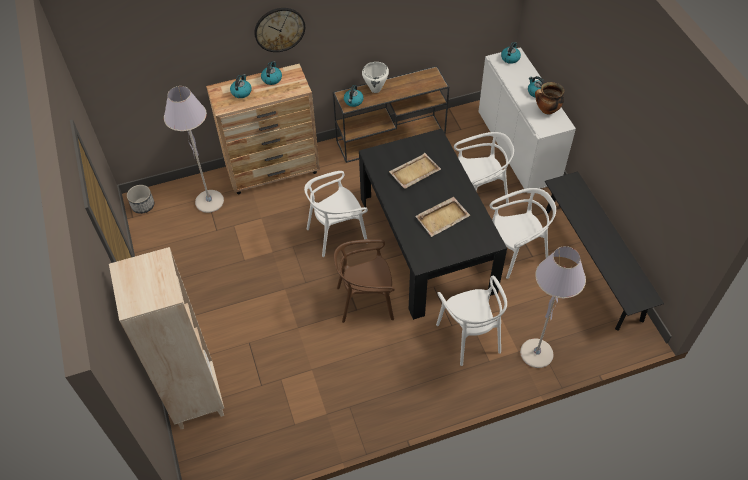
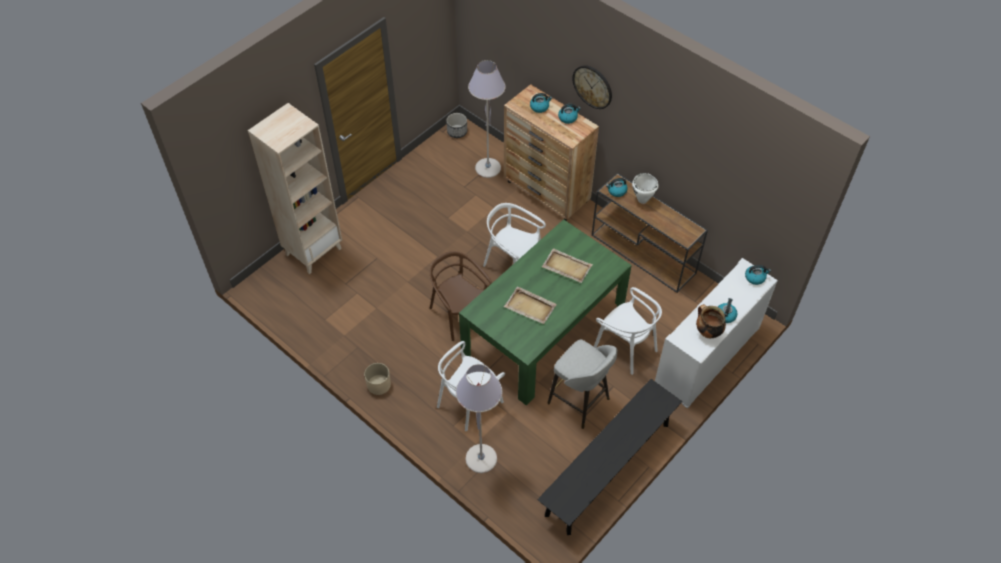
camera: 60 degrees right, 0 degrees up
(406, 406) = (378, 384): none -> beige planter
(426, 244) = (543, 331): black dining table -> green dining table
(516, 252) = (580, 402): white chair -> grey stool

